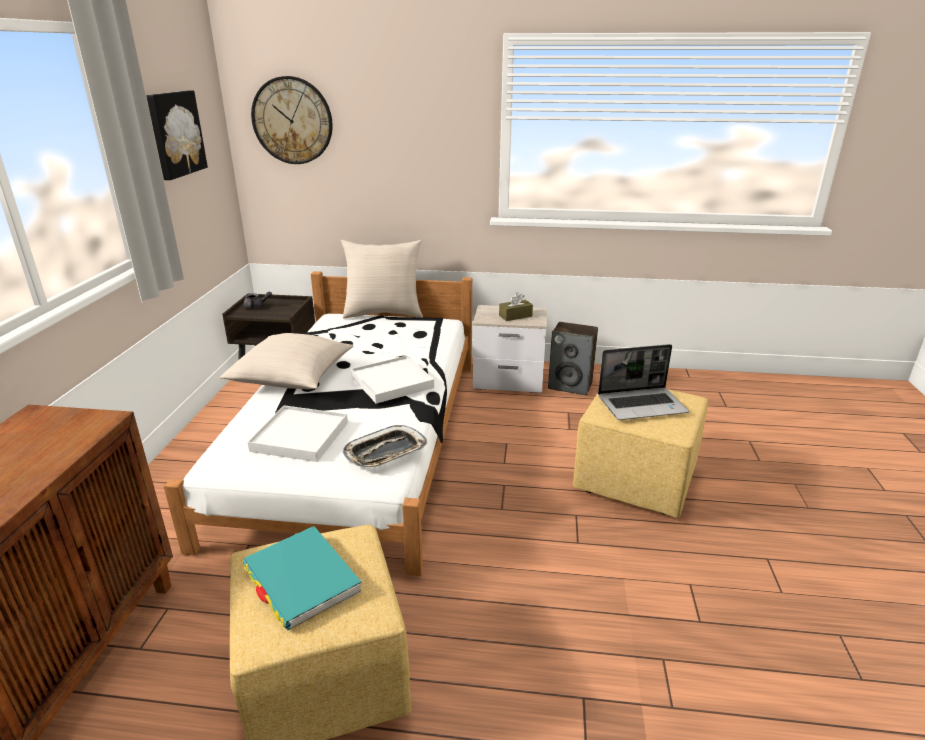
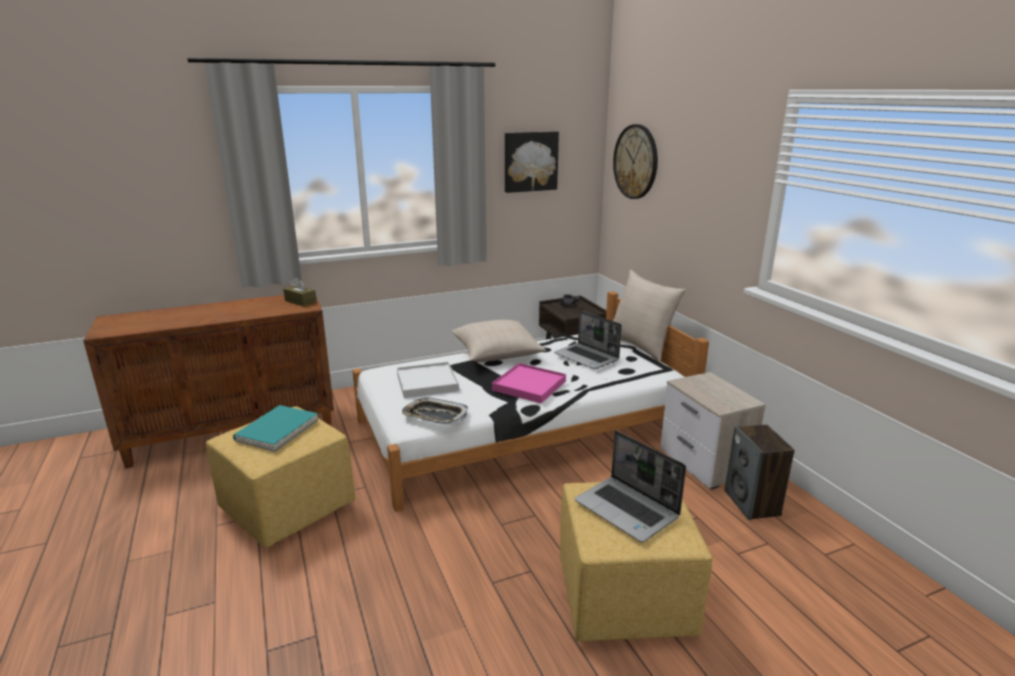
camera: 60 degrees right, 5 degrees down
(375, 339) = (587, 357): none -> laptop
(392, 382) = (529, 386): white tray -> pink tray
(515, 316) = (715, 394): brown tissue box -> brown tissue box (300, 301)

